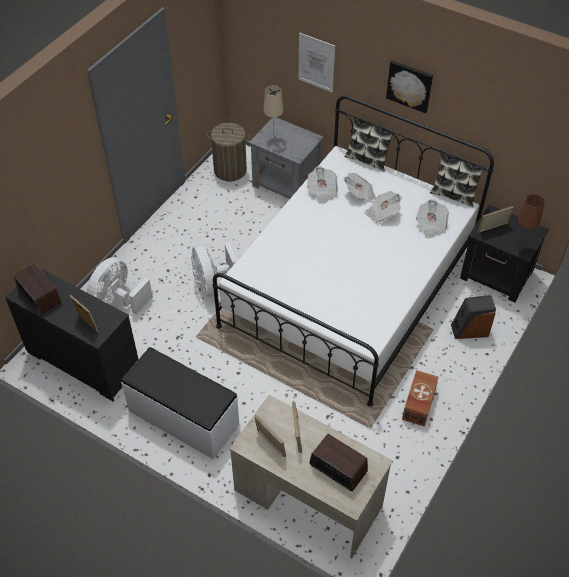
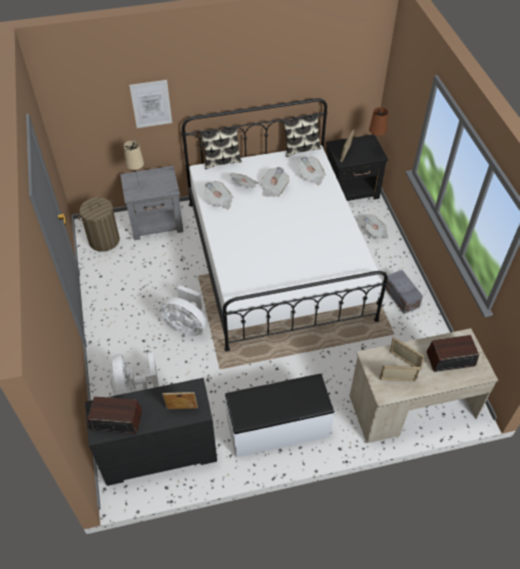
camera: 45 degrees left, 0 degrees up
(410, 85) = (242, 80): picture -> none
(418, 404) = (401, 297): brown storage box -> grey storage box
(469, 330) = (375, 232): speaker -> newspaper

